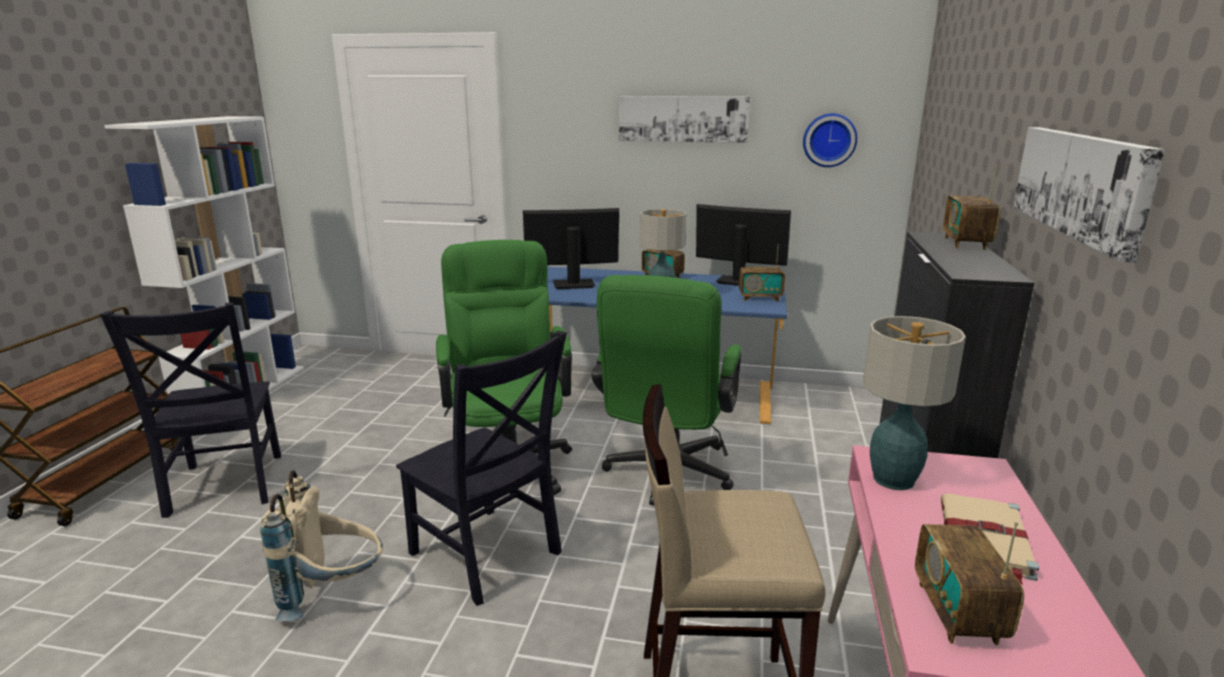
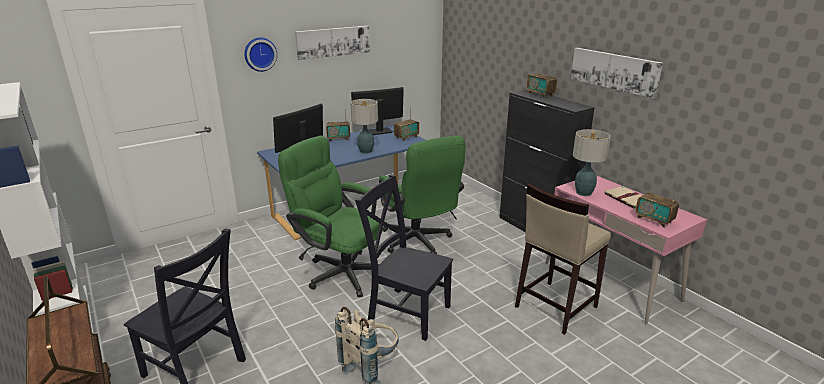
camera: 45 degrees left, 5 degrees up
(488, 556) = (406, 312): black chair -> black chair turned 150 degrees counterclockwise
(829, 140) = (406, 45): wall clock -> wall clock (260, 54)

